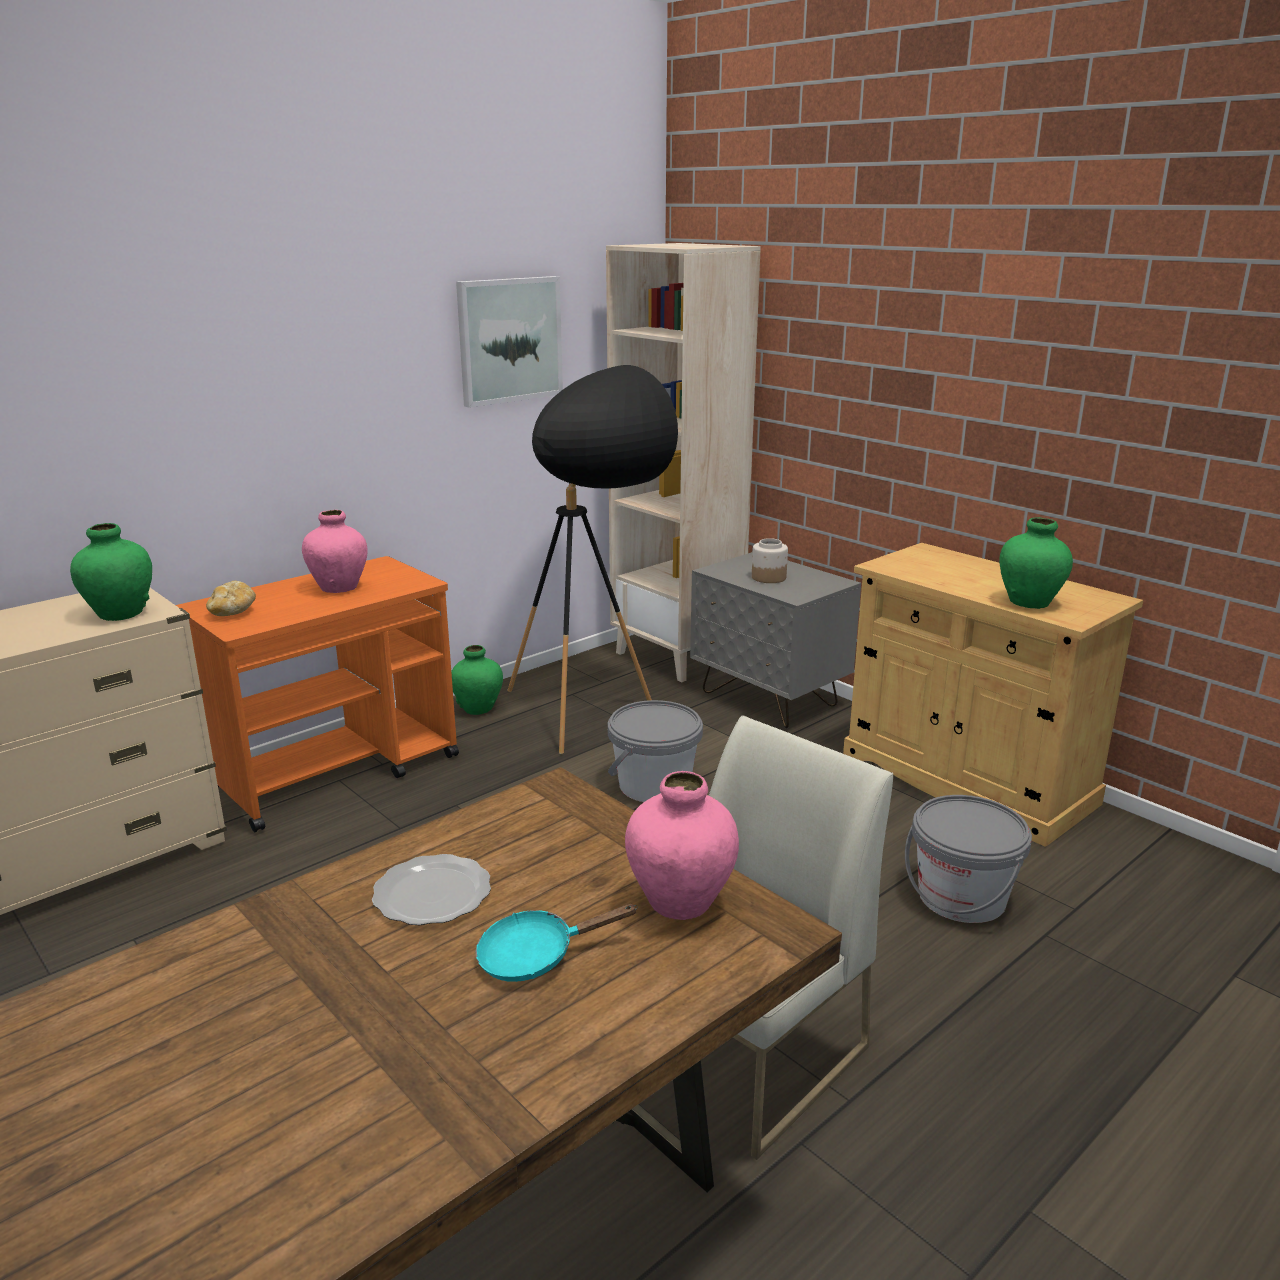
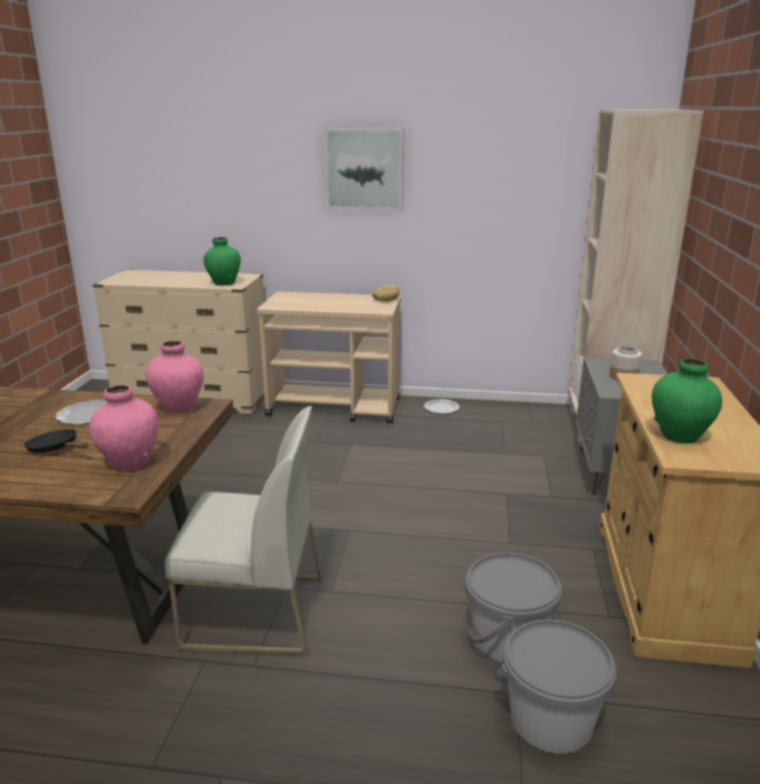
camera: 50 degrees right, 0 degrees up
(232, 612) = (286, 299): bread -> bread (386, 300)
(338, 771) = (335, 408): orange cart -> beige cart
(339, 588) = (345, 302): pink vase -> pink vase (178, 408)
(478, 709) = (442, 408): green vase -> plate
(509, 340) = (515, 173): picture -> picture (364, 169)
(536, 956) = (56, 449): turquoise frying pan -> black frying pan
(594, 705) = (503, 431): black floor lamp -> none
(654, 785) = (455, 482): grey bucket -> grey bucket (551, 719)

